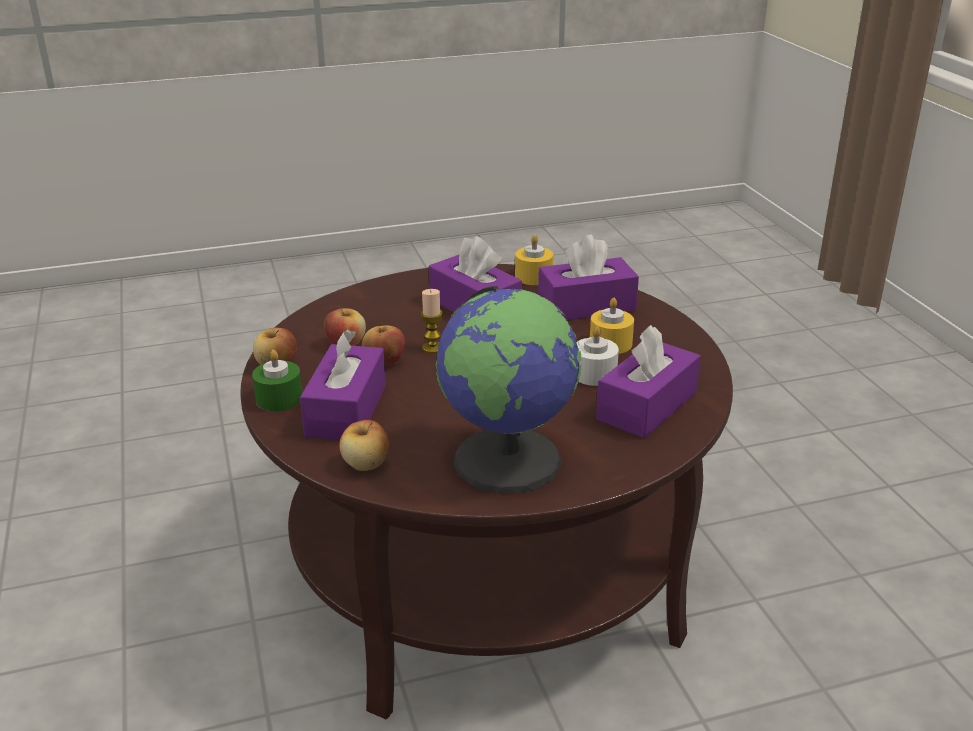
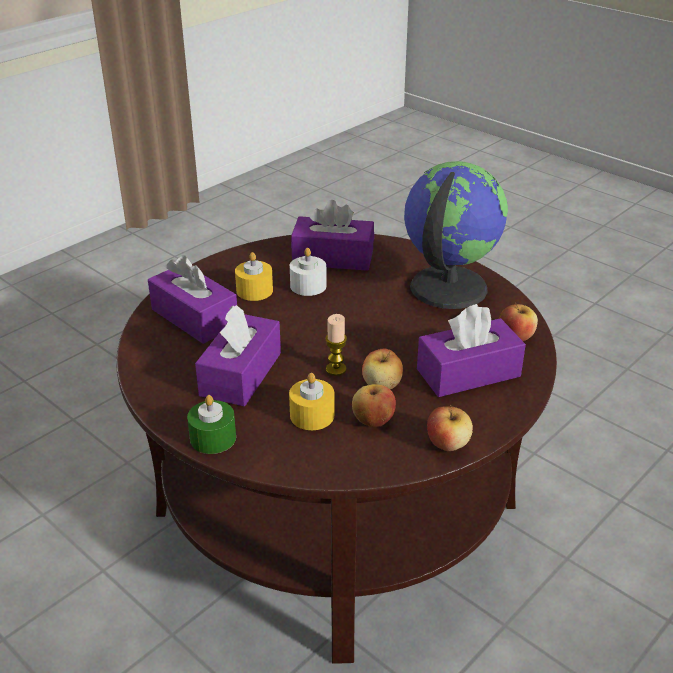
camera: 120 degrees left, 5 degrees up
(279, 398) = (491, 415): green candle -> green candle (213, 438)
(533, 277) = (148, 362): yellow candle -> yellow candle (312, 415)

